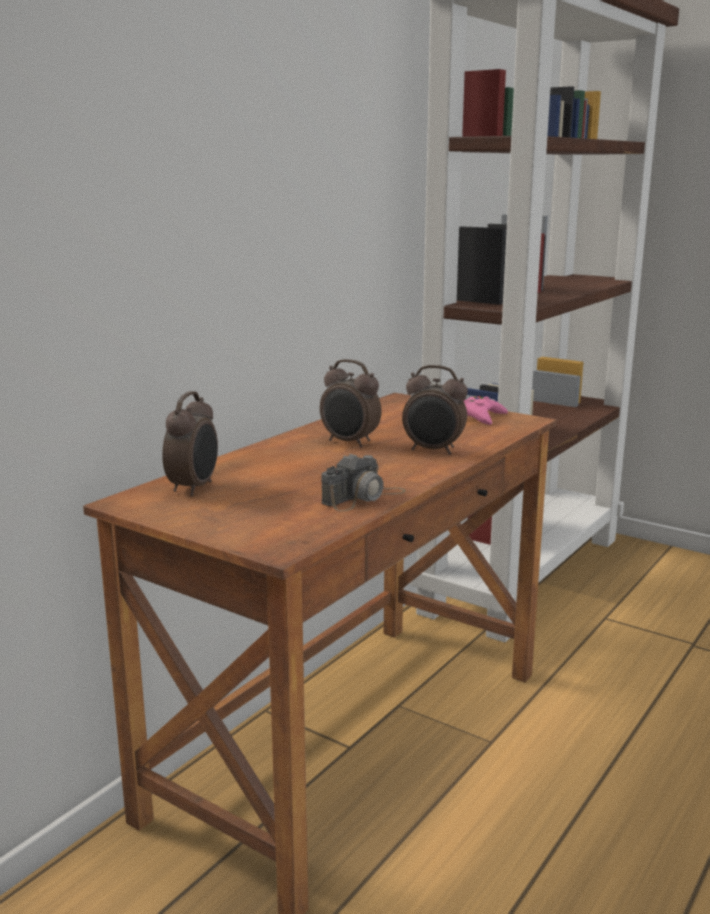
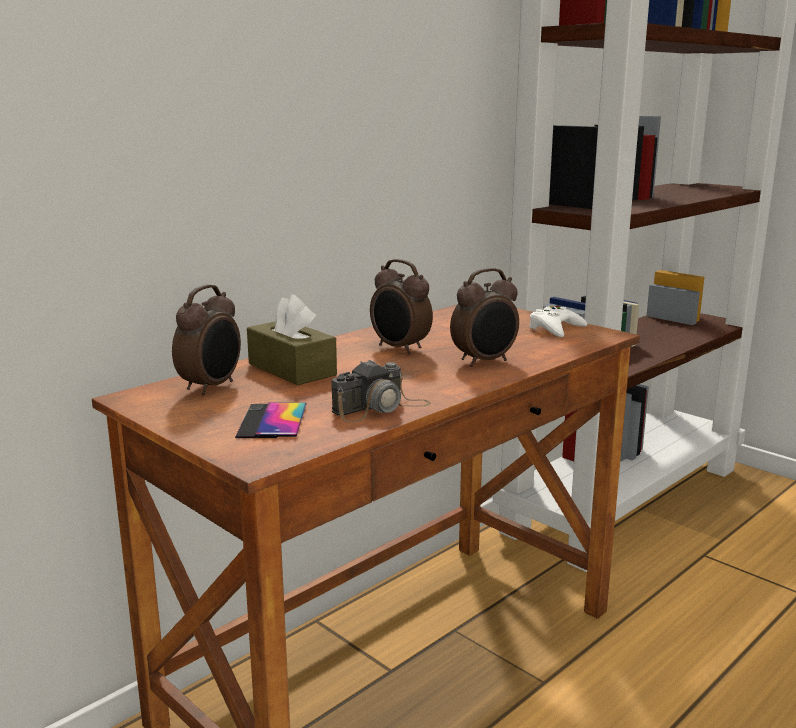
camera: 10 degrees right, 0 degrees up
(260, 467) = (292, 369): none -> brown tissue box
(271, 515) = (272, 421): none -> phone
(433, 450) = (485, 362): alarm clock -> alarm clock turned 60 degrees counterclockwise
(481, 417) = (556, 328): pink game controller -> white game controller

